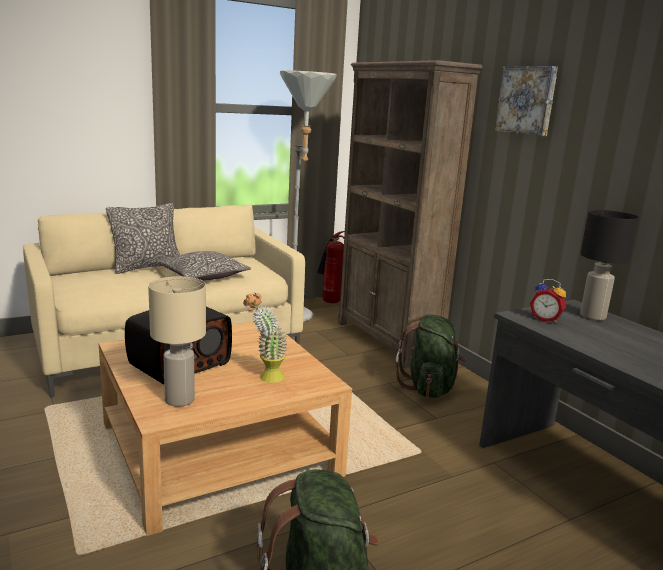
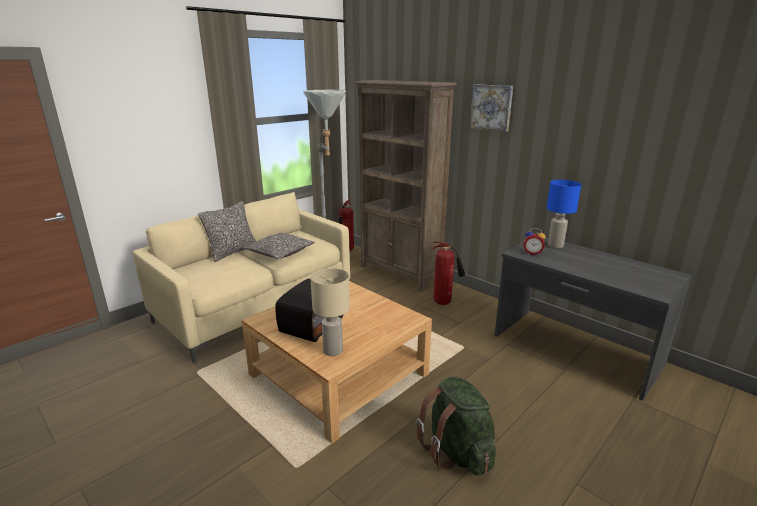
camera: 15 degrees left, 5 degrees up
(265, 378) = (374, 322): potted plant -> none
(428, 387) = (444, 302): green backpack -> fire extinguisher
(593, 316) = (556, 245): black table lamp -> blue table lamp

